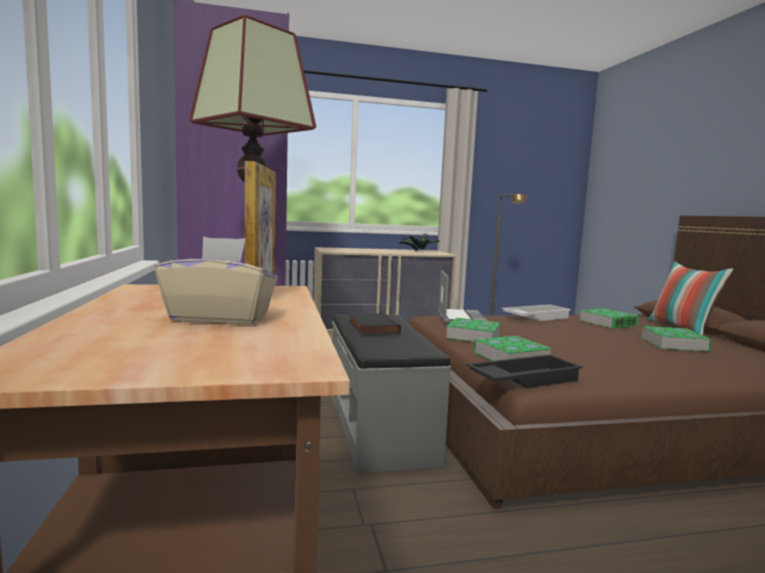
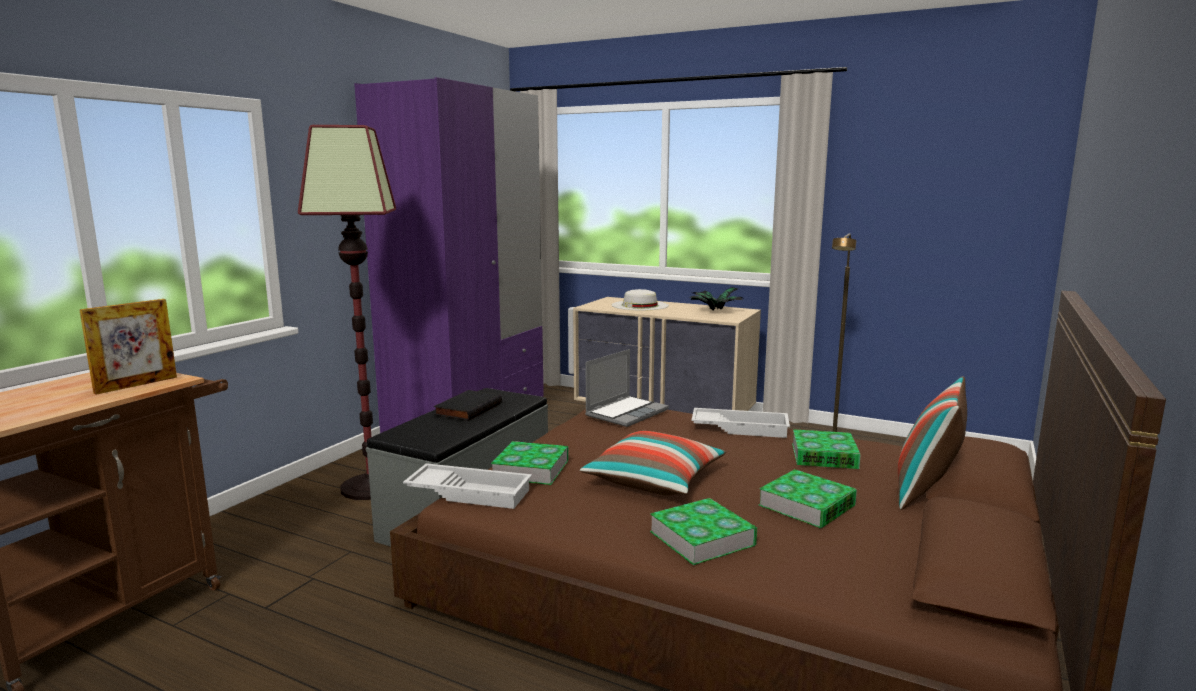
camera: 40 degrees right, 5 degrees up
(220, 318) = (50, 401): beige tissue box -> none
(360, 250) = (640, 305): none -> white hat
(473, 336) = (575, 437): book -> book (702, 538)
(523, 379) = (470, 492): black tray -> white tray
(585, 348) = (654, 480): none -> pillow

